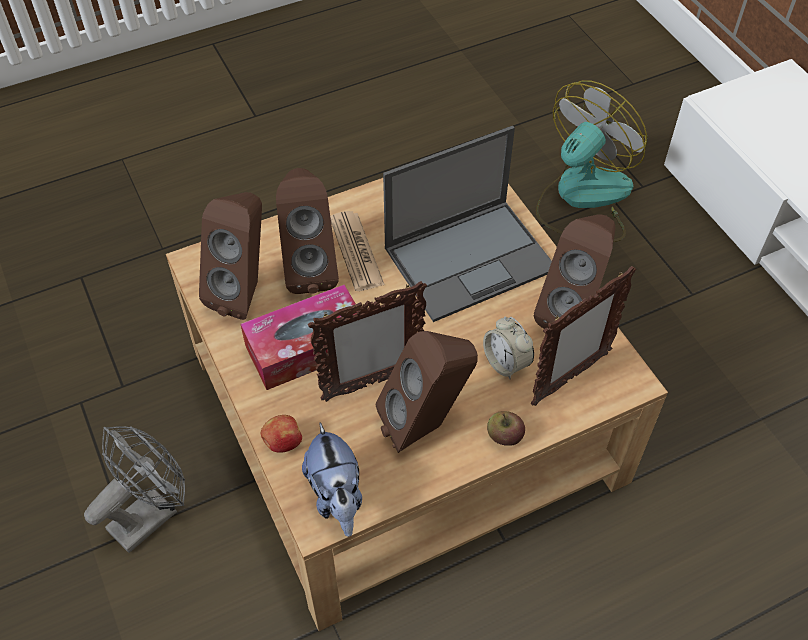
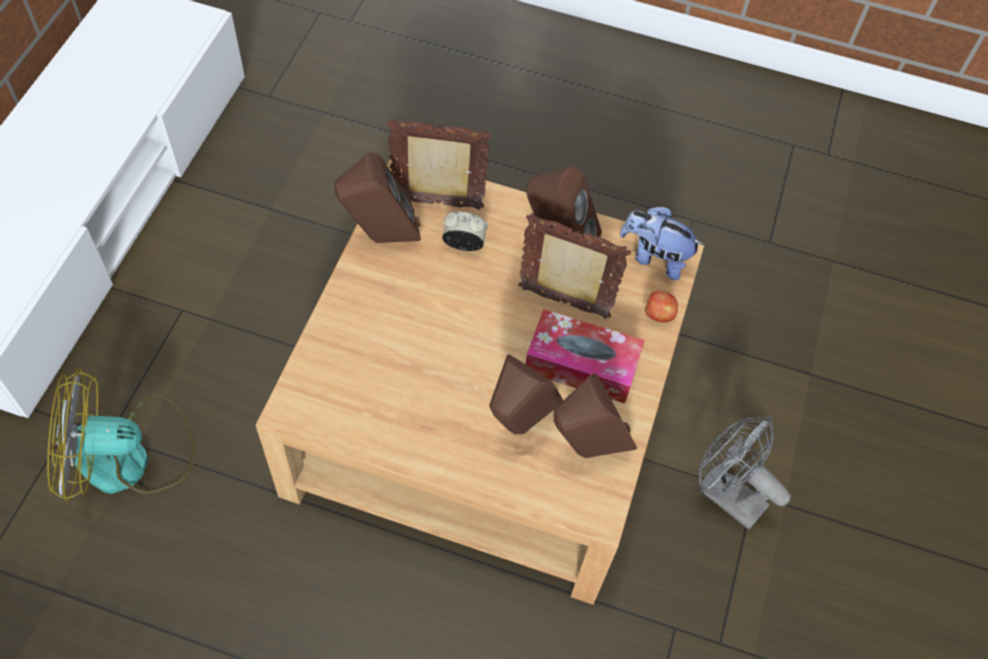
camera: 140 degrees left, 5 degrees up
(150, 513) = (726, 495): grey fan -> grey fan turned 45 degrees clockwise
(337, 497) = (655, 257): plush toy -> plush toy turned 90 degrees counterclockwise
(356, 251) = (468, 410): newspaper -> none
(471, 258) = (393, 331): laptop -> none
(504, 436) = (519, 208): apple -> none
(506, 363) = (464, 244): alarm clock -> alarm clock turned 90 degrees counterclockwise

